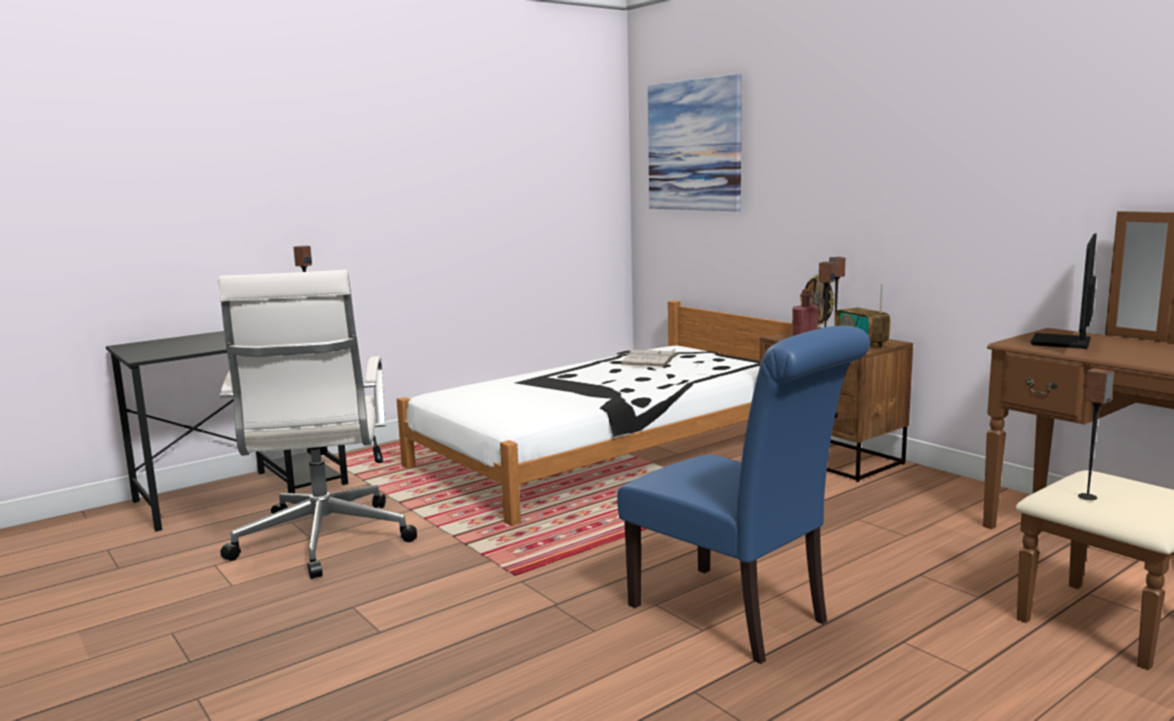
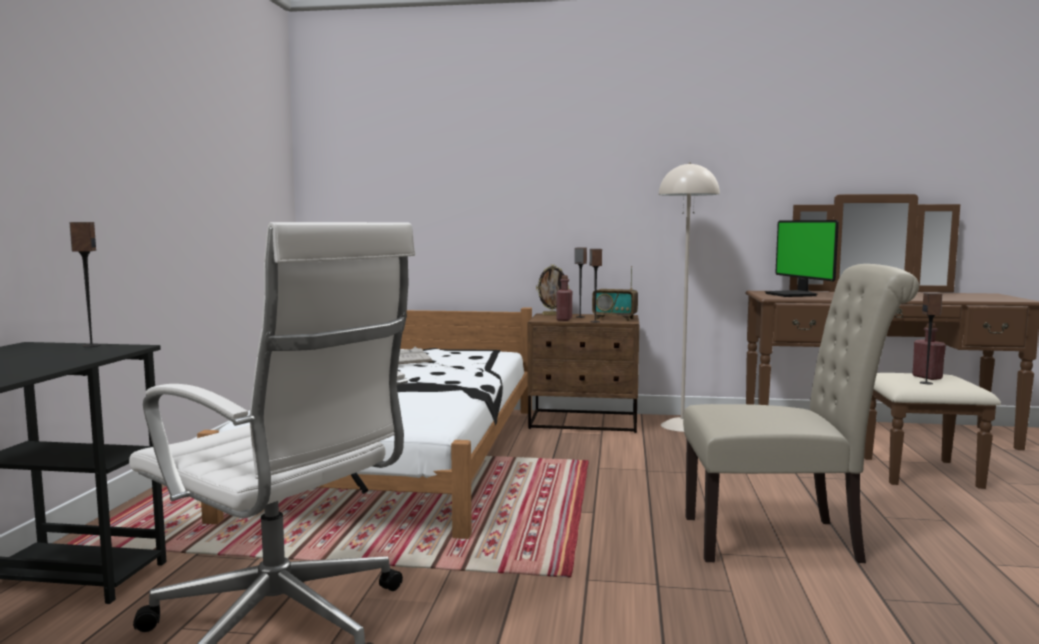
camera: 45 degrees left, 5 degrees down
(694, 145) = (387, 152): picture -> none
(737, 616) = (782, 539): blue chair -> beige chair
(931, 488) = (682, 426): none -> beige floor lamp
(1121, 491) = (927, 377): none -> red bottle

